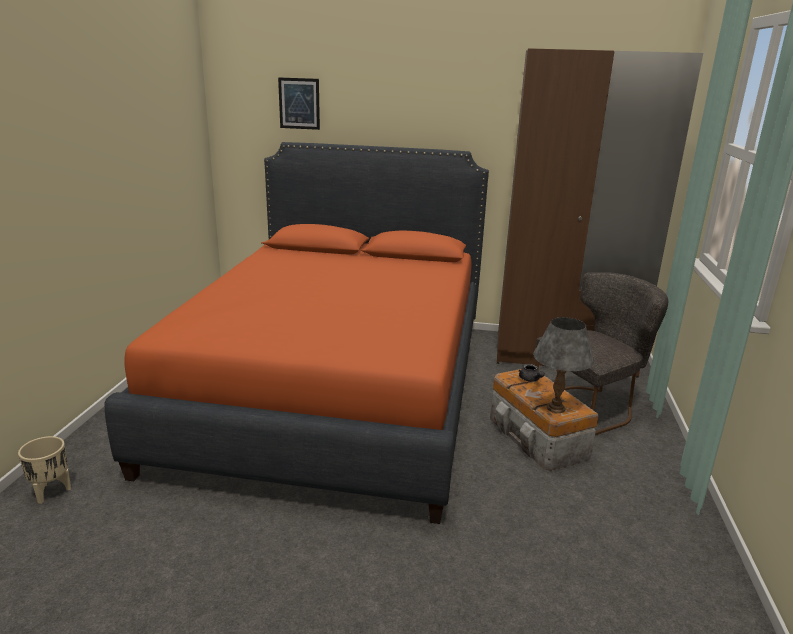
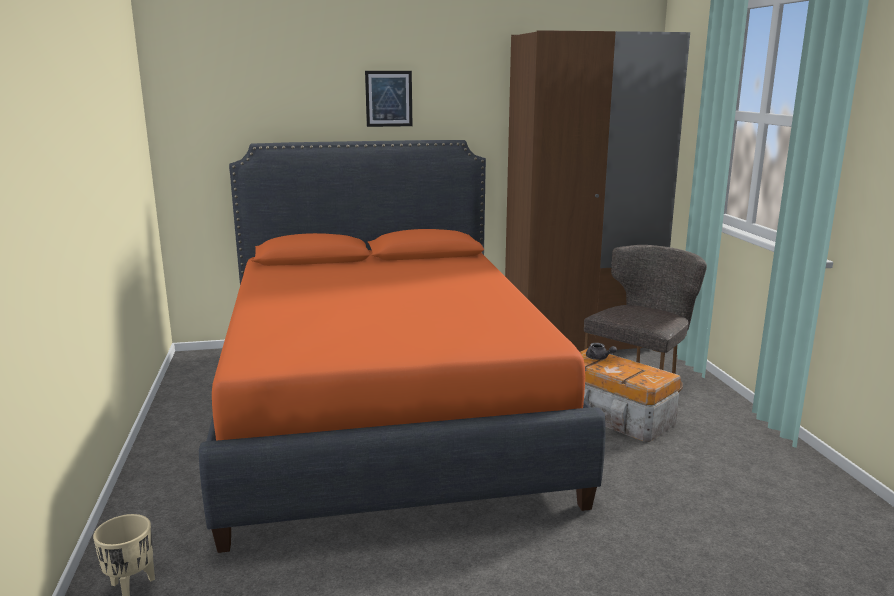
camera: 20 degrees left, 5 degrees down
(299, 103) = (265, 99): picture -> picture (389, 98)
(556, 408) = (643, 378): grey table lamp -> none

